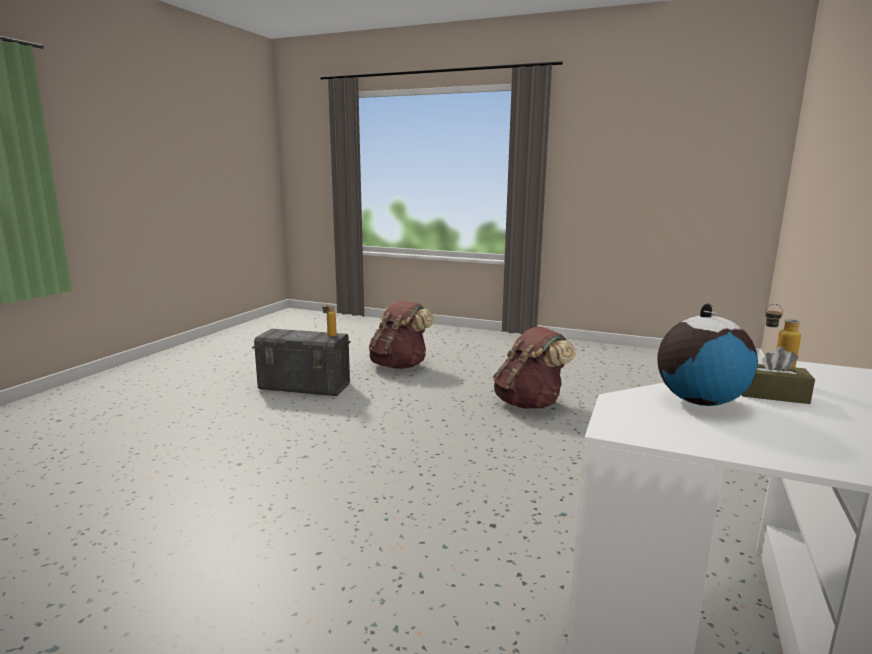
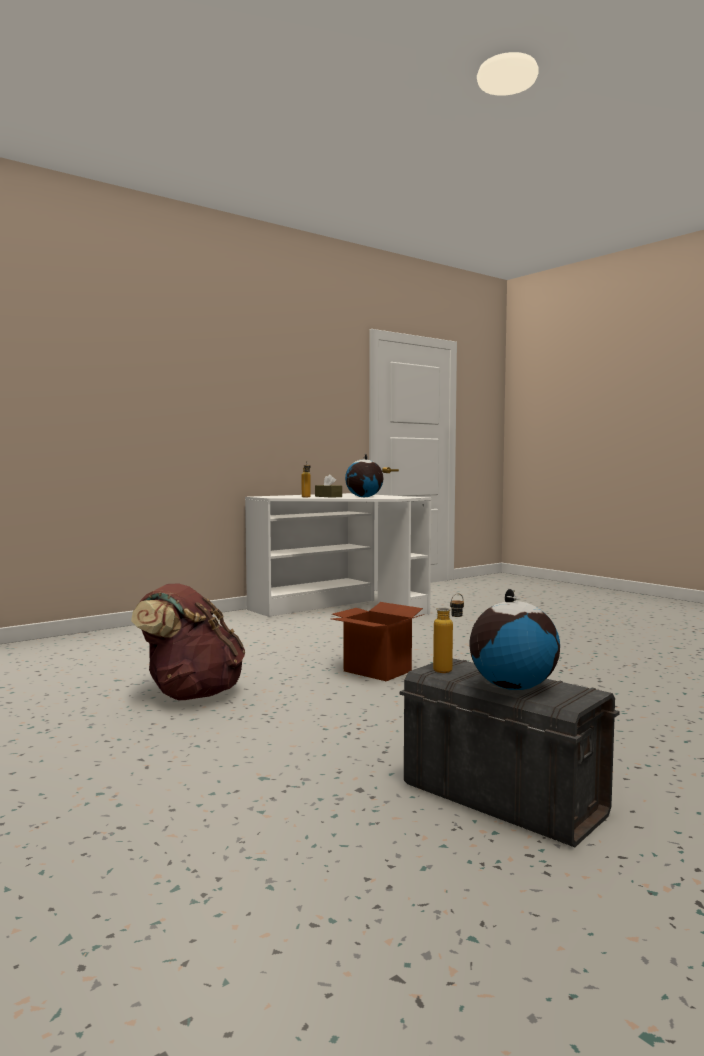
camera: 150 degrees left, 10 degrees down
(298, 333) = (512, 687): none -> globe
(399, 365) = (246, 812): brown backpack -> none
(446, 457) = (377, 671): none -> cardboard box

